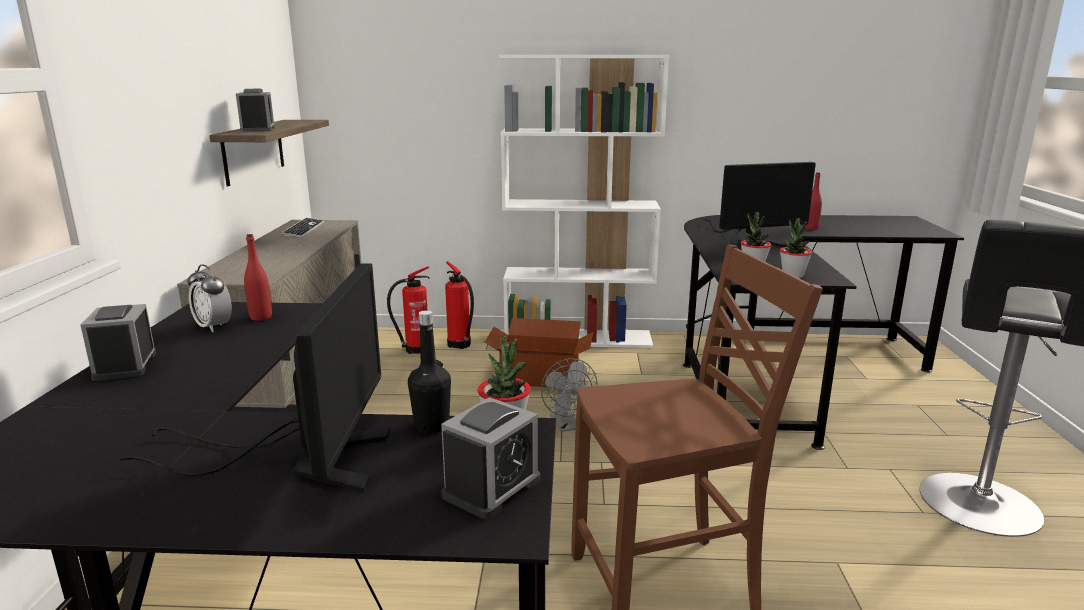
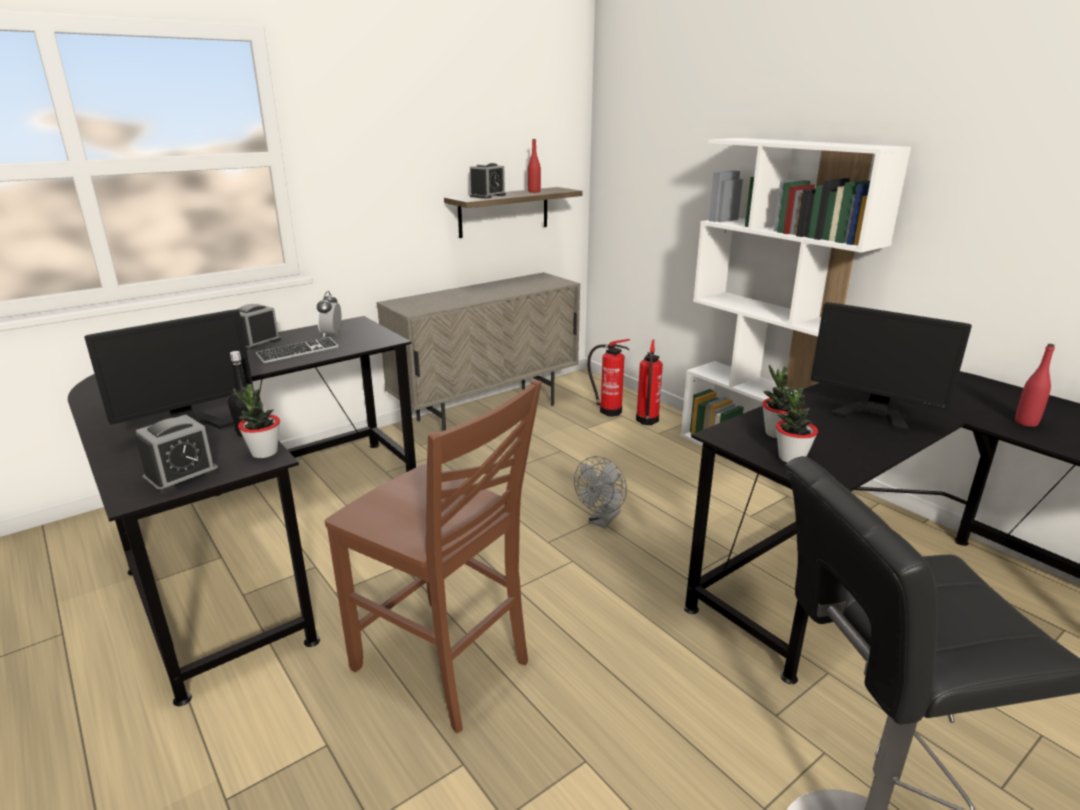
camera: 50 degrees right, 5 degrees up
(261, 317) = (360, 337): red bottle -> red bottle (534, 192)
(304, 229) = (528, 282): keyboard -> keyboard (298, 352)
(492, 488) = (181, 475): alarm clock -> alarm clock turned 45 degrees counterclockwise
(540, 377) = (657, 474): cardboard box -> none

